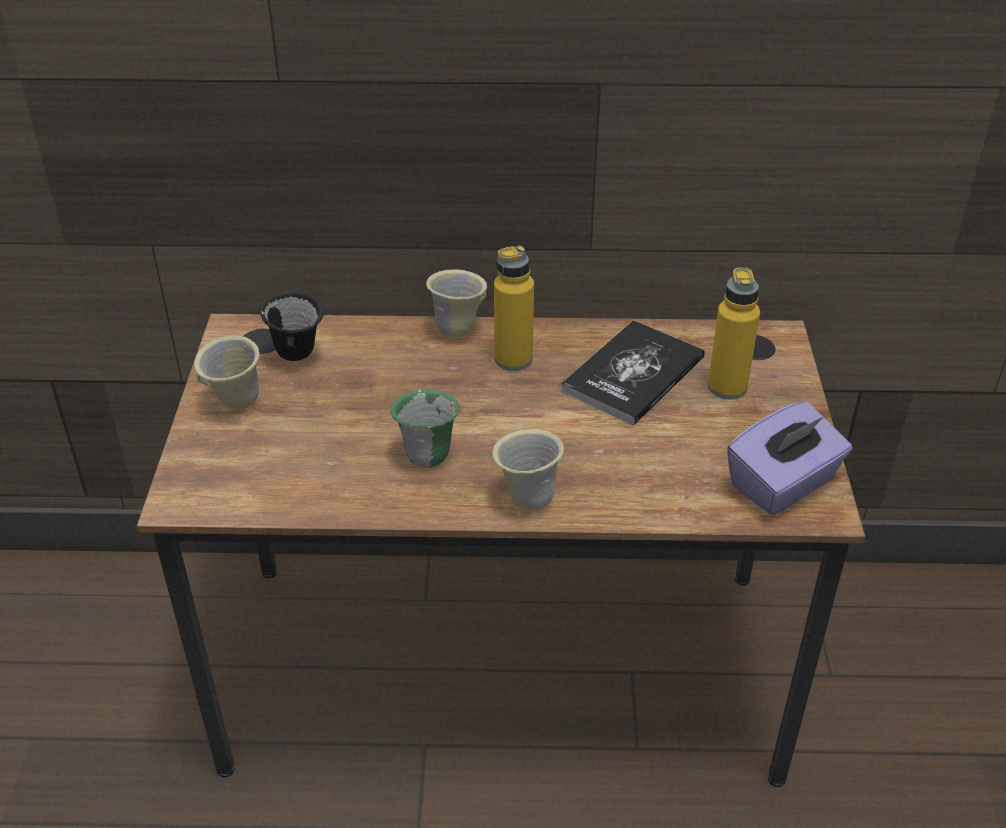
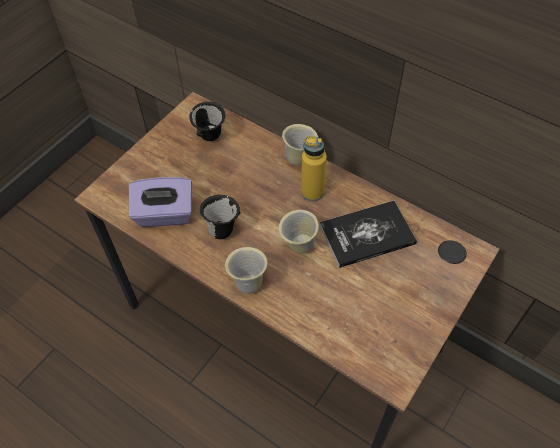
camera: 35 degrees right, 15 degrees up
(235, 405) = (162, 153): beige mug -> beige mug (298, 247)
(427, 455) = (223, 230): green mug -> black mug
(727, 387) = (412, 271): yellow bottle -> none
(783, 484) = (387, 351): purple tissue box -> purple tissue box (164, 215)

